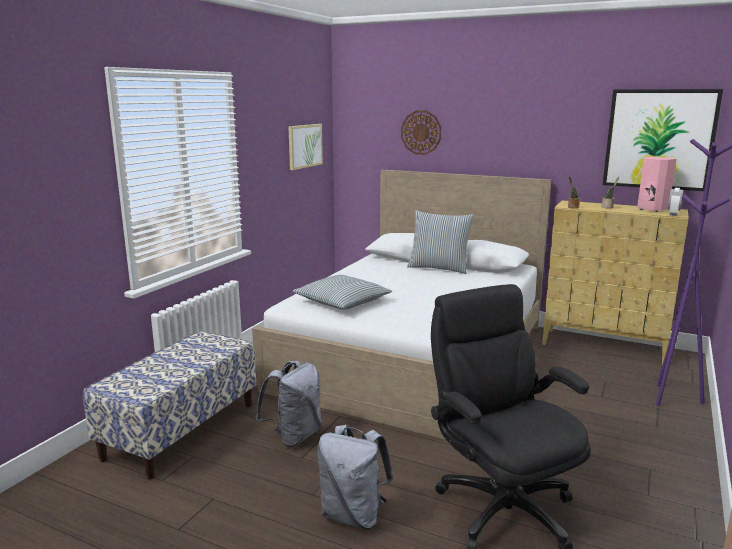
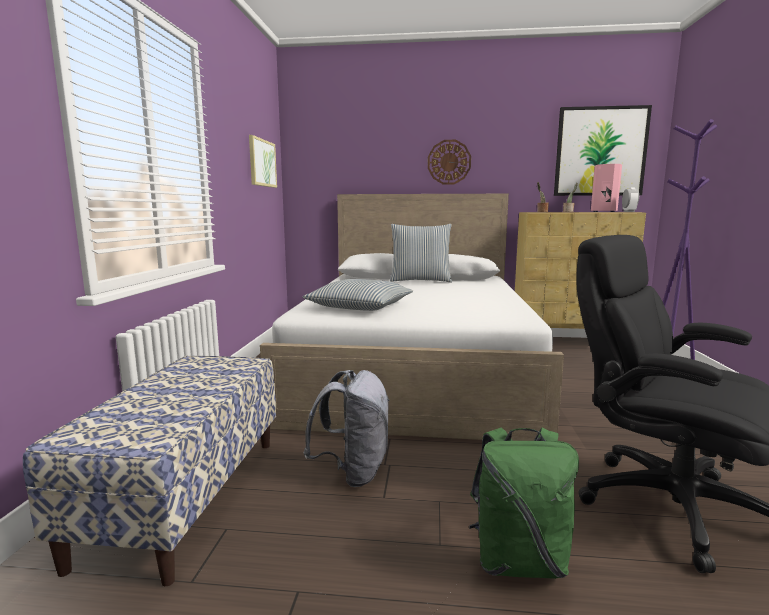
camera: 20 degrees left, 5 degrees down
(353, 515) = (518, 560): grey backpack -> green backpack
(421, 132) = (378, 155): wall clock -> wall clock (449, 162)

